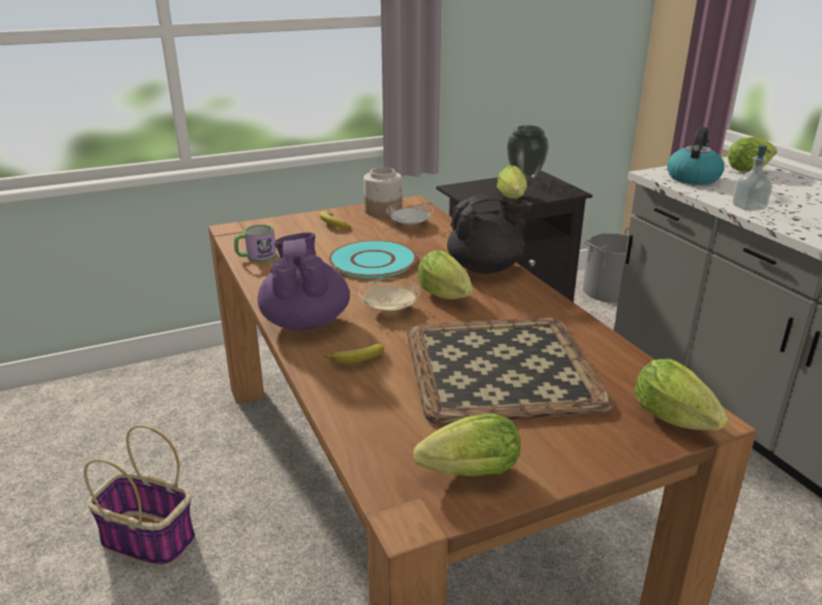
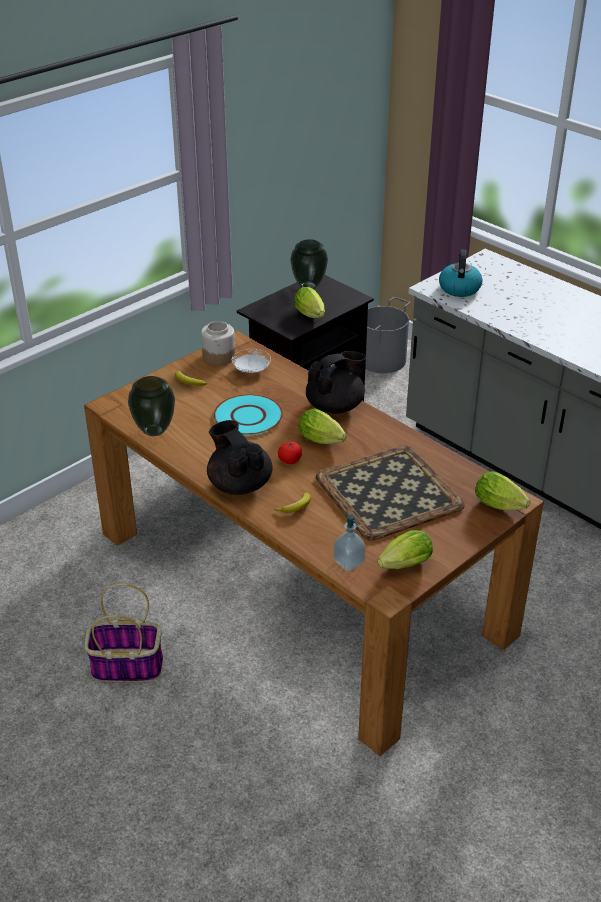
camera: 20 degrees left, 10 degrees up
(256, 257) = (154, 431): mug -> vase
(305, 321) = (239, 484): purple teapot -> black teapot
(389, 309) = (290, 460): beige plate -> tomato
(748, 207) = (506, 319): soap dispenser -> soap dispenser (349, 562)
(750, 169) = (498, 269): lettuce -> none

